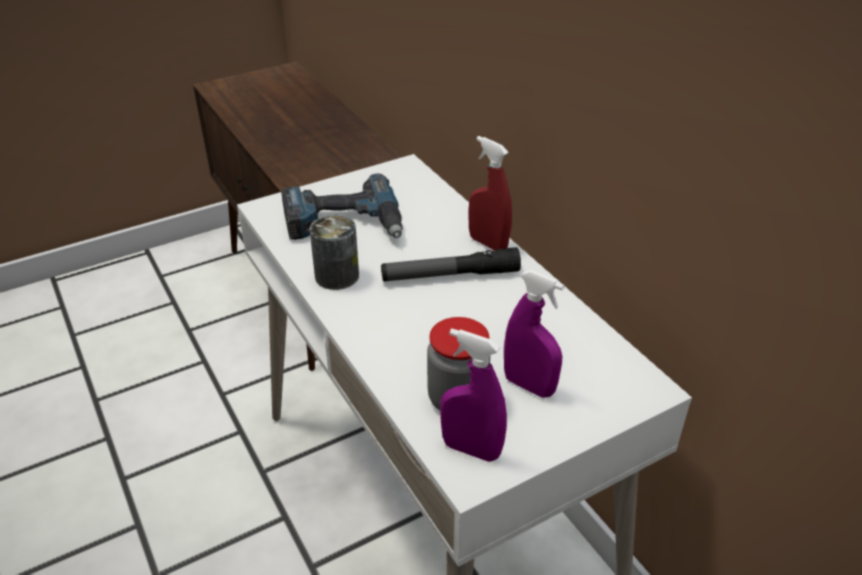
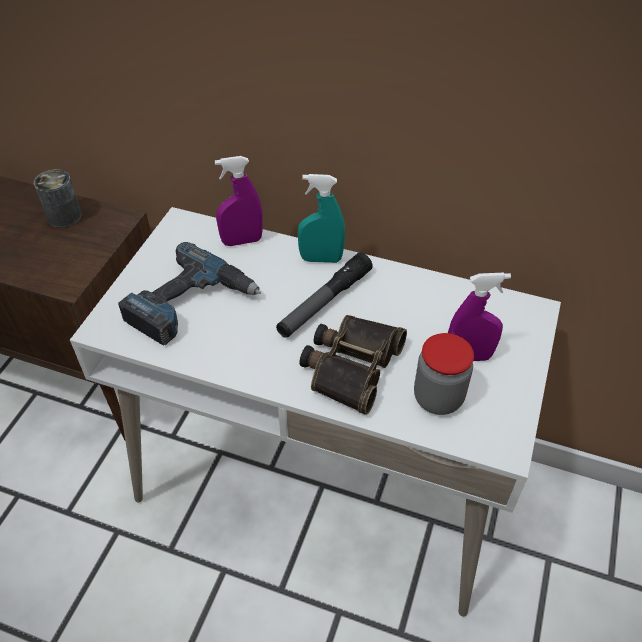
camera: 40 degrees left, 10 degrees up
(337, 276) = (241, 354): can -> can (64, 216)
(412, 331) = (350, 365): none -> binoculars
(471, 449) = (486, 428): purple spray bottle -> purple spray bottle (242, 241)
(488, 243) = (321, 259): red spray bottle -> turquoise spray bottle

